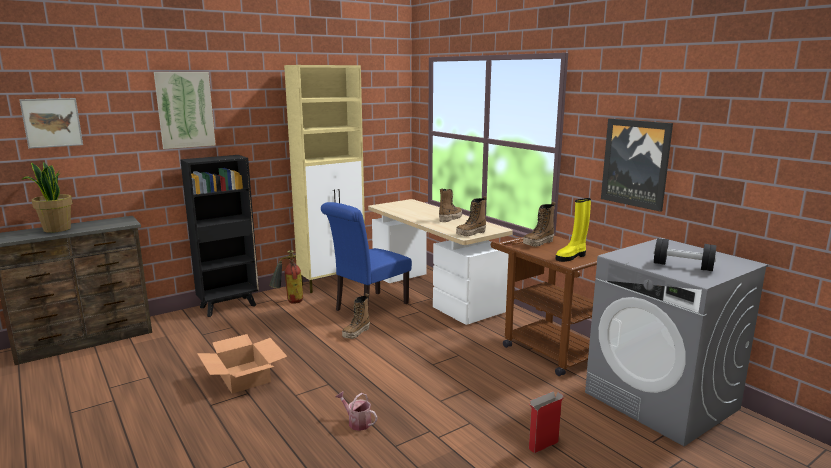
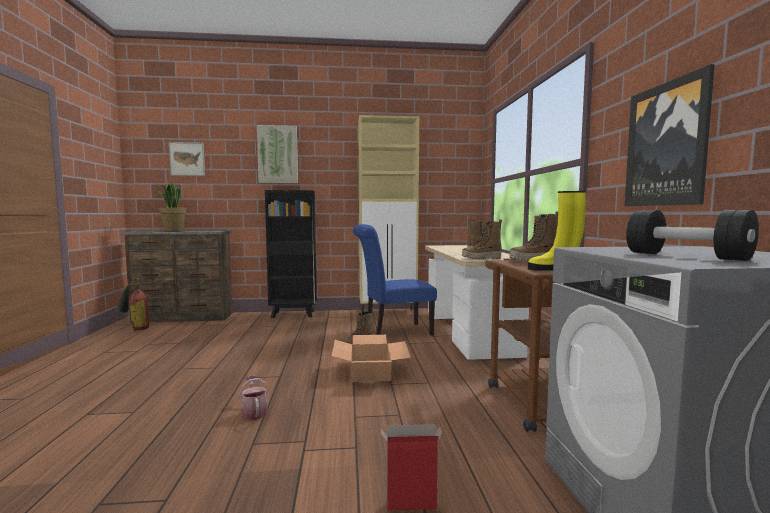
camera: 30 degrees right, 10 degrees down
(244, 376) = (231, 356): cardboard box -> cardboard box (370, 371)
(289, 302) = (337, 319): fire extinguisher -> fire extinguisher (134, 328)

